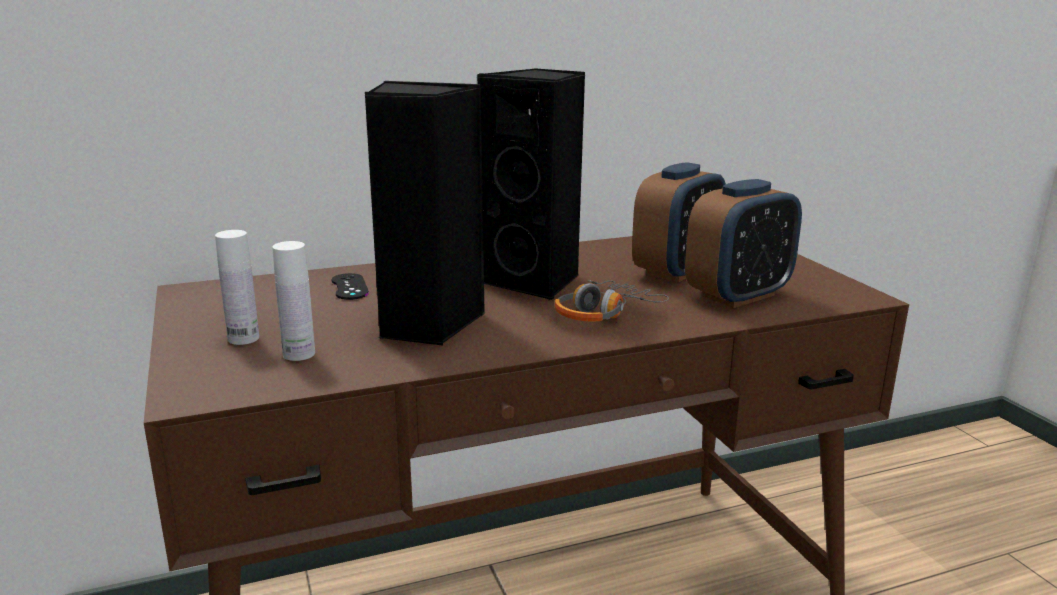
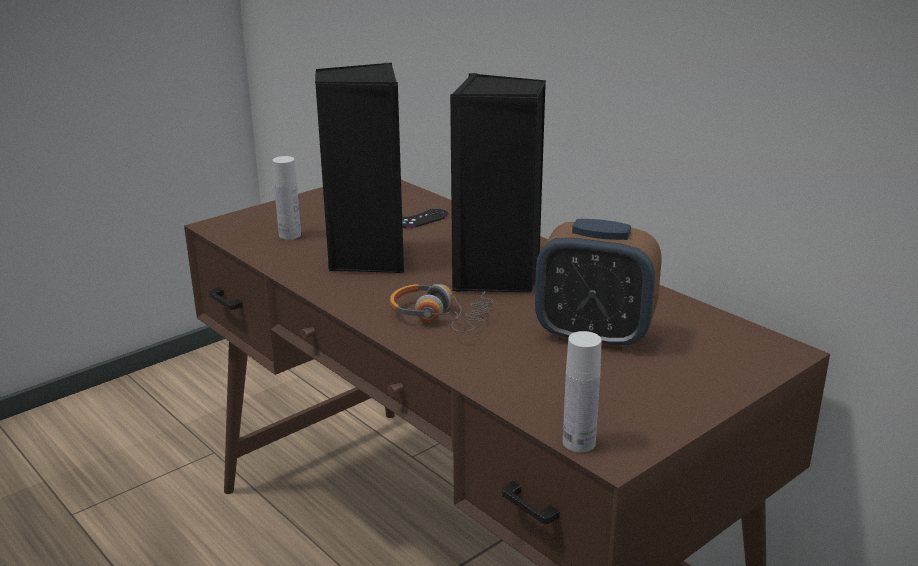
camera: 70 degrees right, 5 degrees up
(243, 338) = (305, 215): white bottle -> white bottle (579, 442)
(738, 296) = (545, 375): alarm clock -> none

